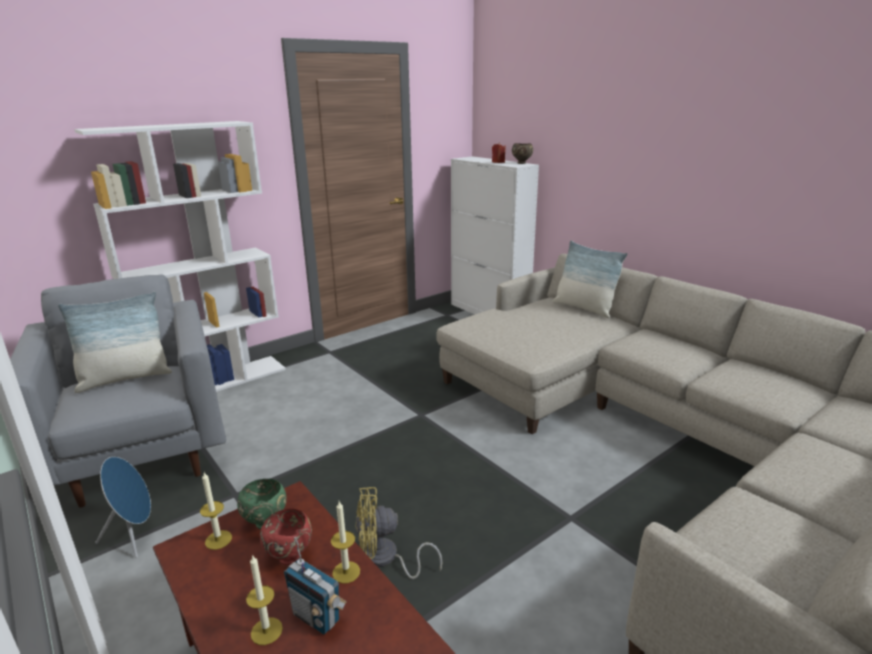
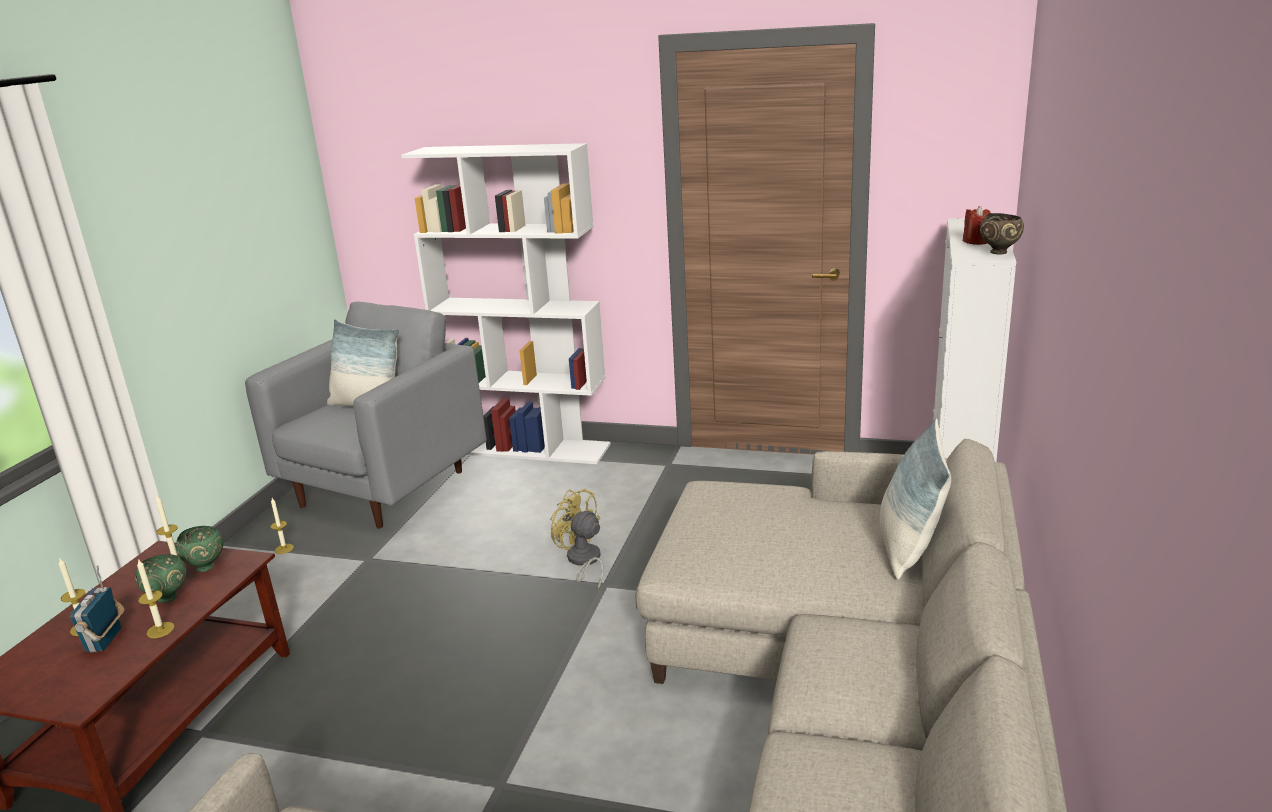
camera: 55 degrees right, 0 degrees up
(135, 536) = (284, 549): blue speaker -> candle
(290, 556) = (169, 597): red bowl -> green bowl
(385, 559) = (338, 684): yellow fan -> yellow fan (583, 562)

